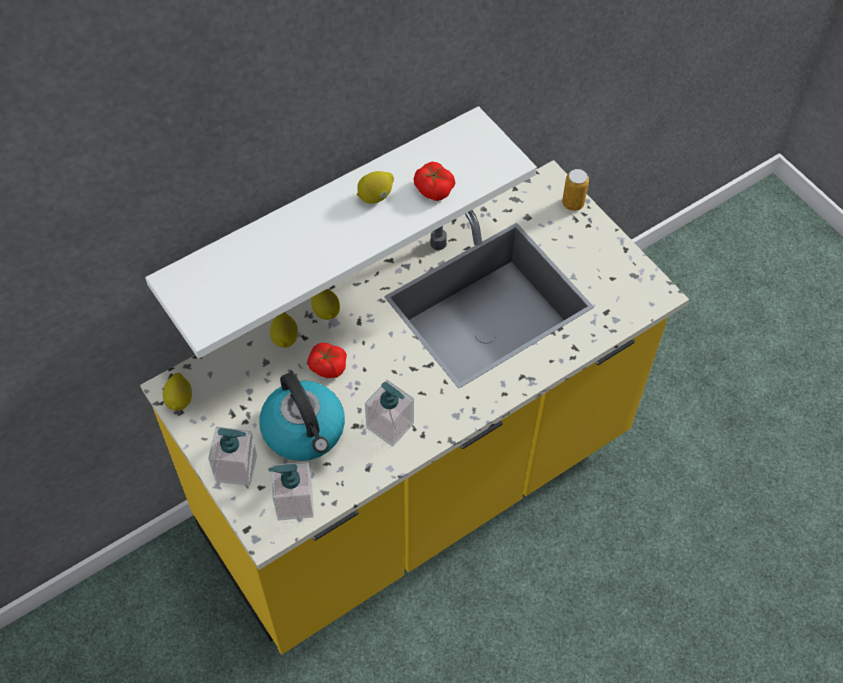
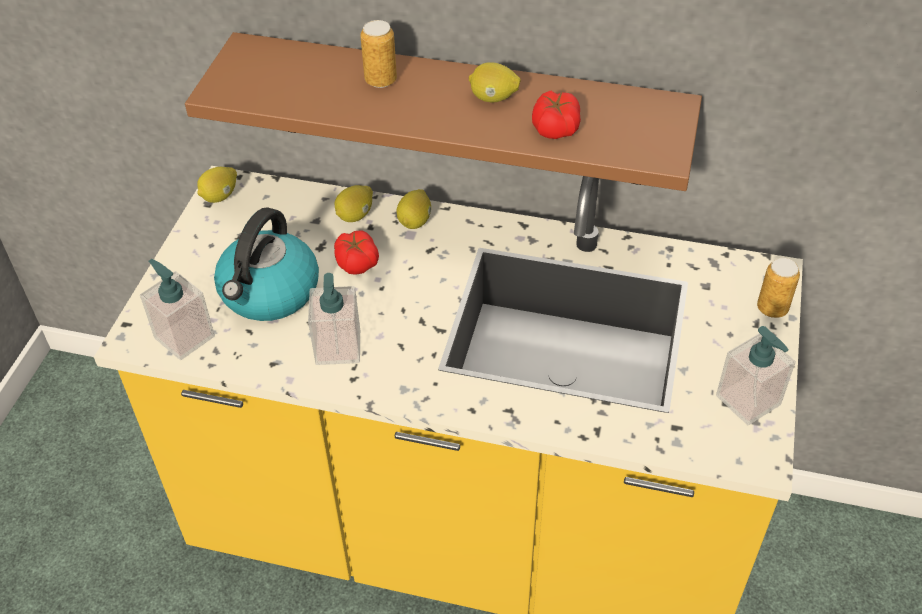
camera: 50 degrees right, 10 degrees down
(236, 468) = (184, 275): soap dispenser -> soap dispenser (748, 400)
(294, 236) = (380, 80): none -> can
(323, 217) = (459, 110): white shelf -> brown shelf

